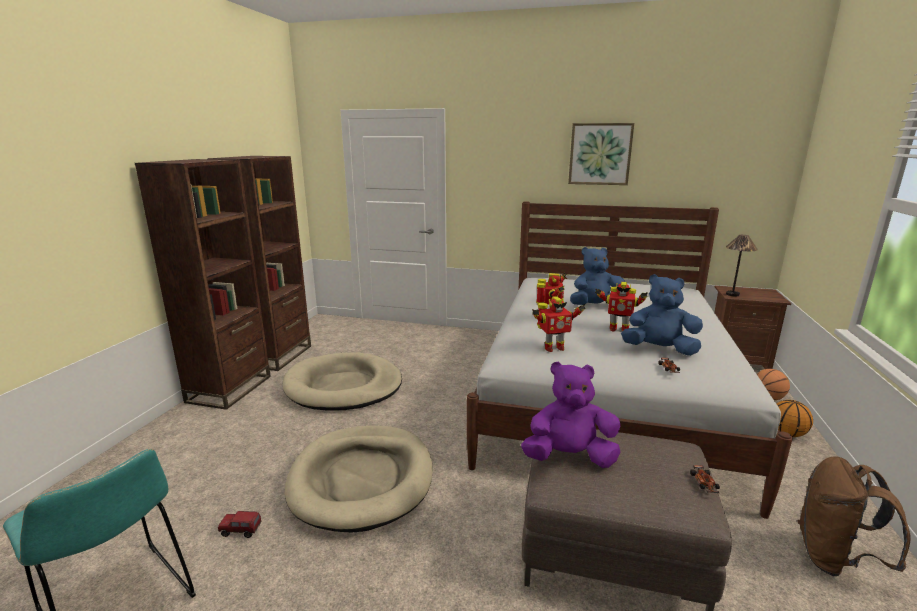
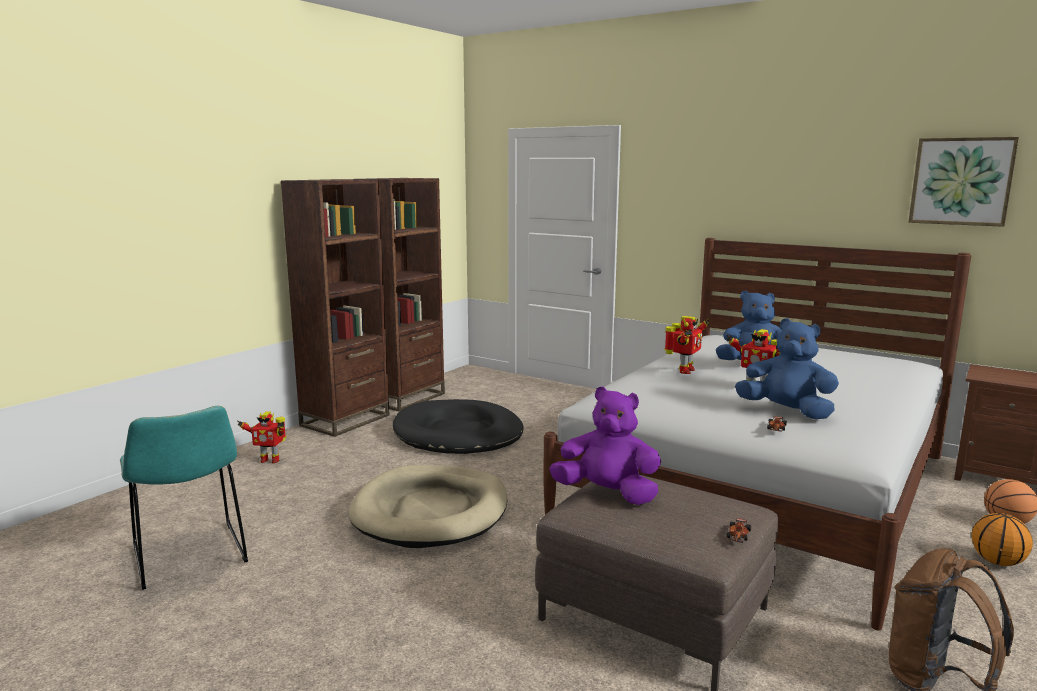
camera: 20 degrees right, 5 degrees down
(241, 532) = (303, 528): toy truck -> none
(343, 386) = (458, 433): beige dog bed -> black dog bed
(553, 348) = (656, 396): toy robot -> toy robot (269, 460)
(600, 154) = (806, 179): picture -> picture (961, 181)
(732, 294) = (984, 375): table lamp -> none

